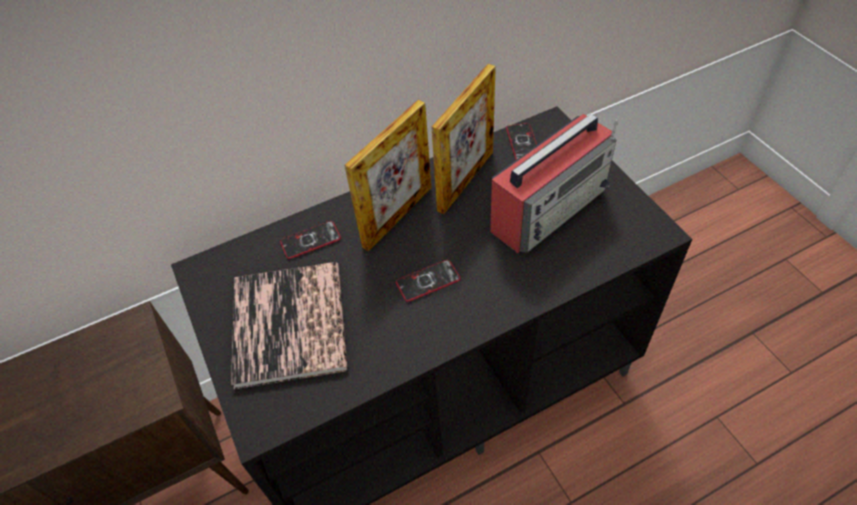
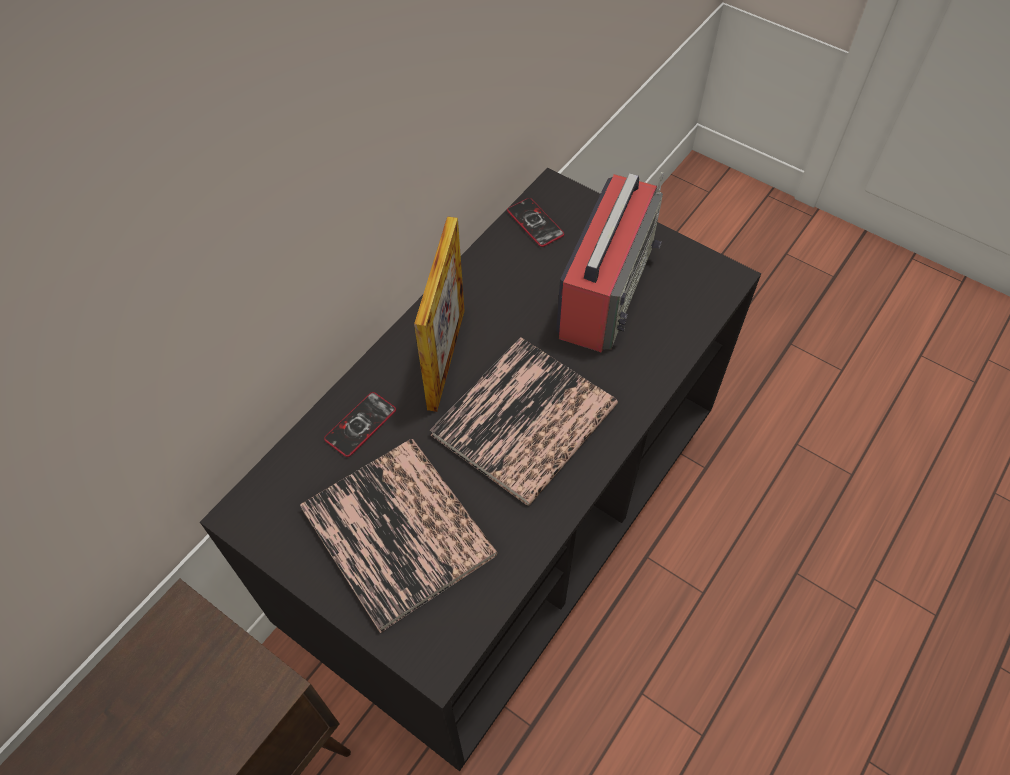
camera: 30 degrees left, 5 degrees up
(428, 281) = (524, 420): phone -> book
(465, 181) = (498, 289): picture frame -> none

